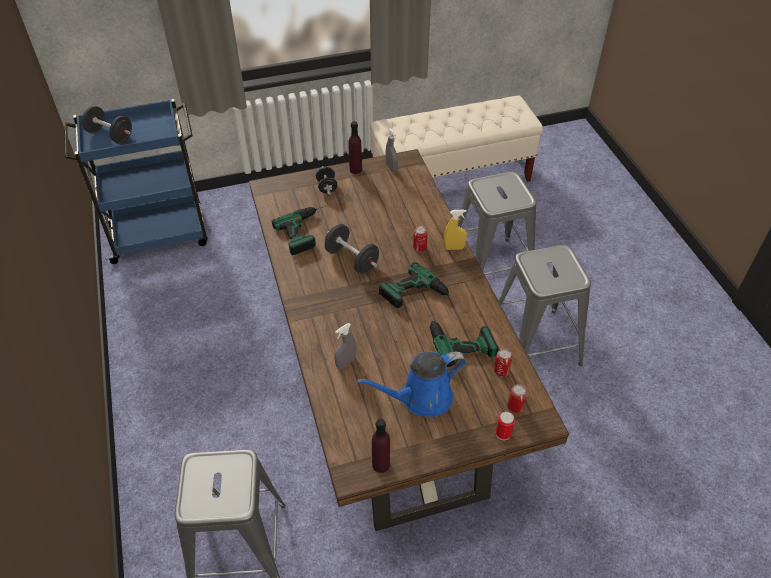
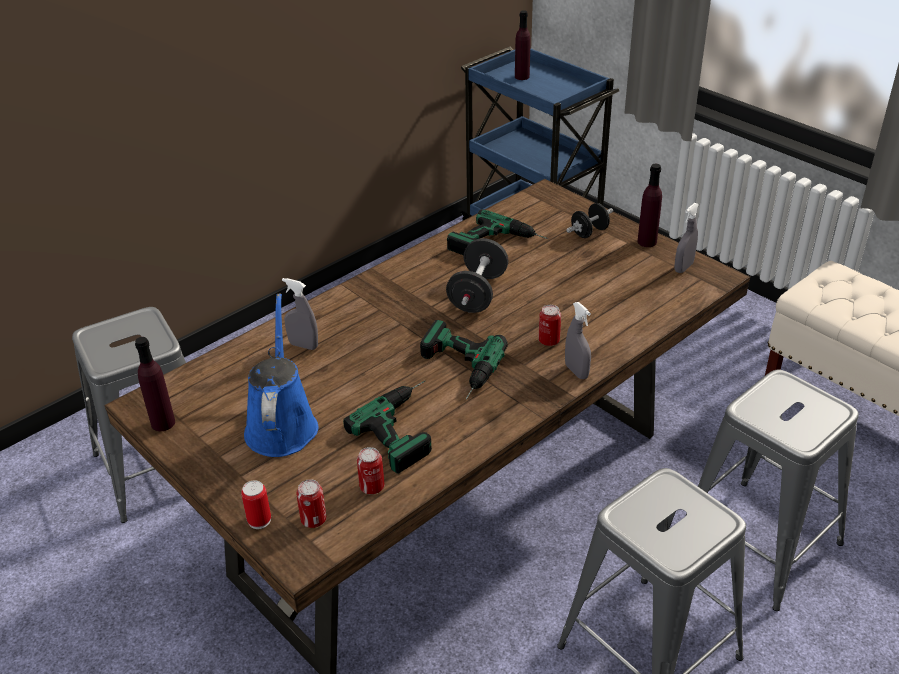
camera: 65 degrees right, 10 degrees down
(110, 135) = (522, 77): black dumbbell -> purple bottle
(421, 398) = (282, 425): blue watering can -> blue watering can turned 45 degrees clockwise
(454, 248) = (576, 371): yellow spray bottle -> grey spray bottle

